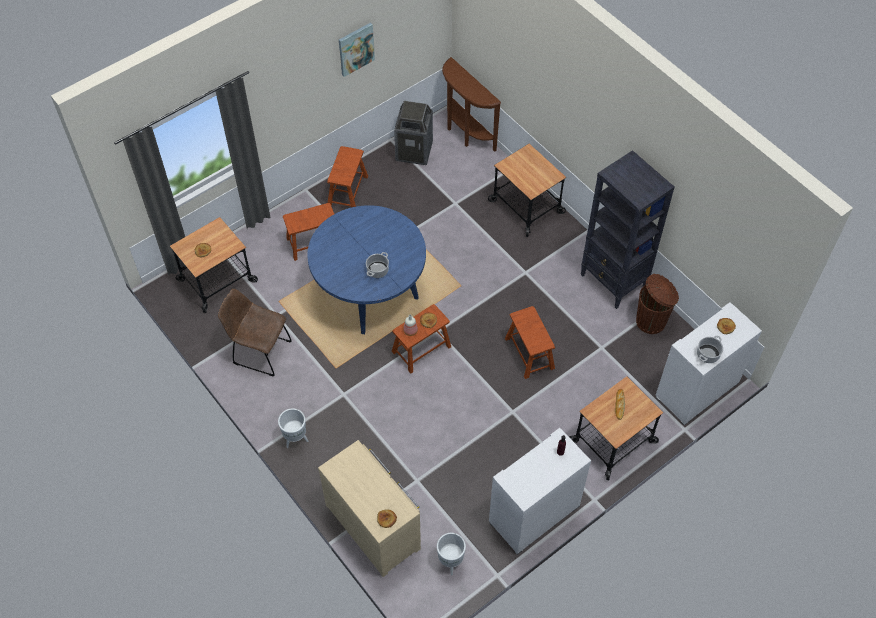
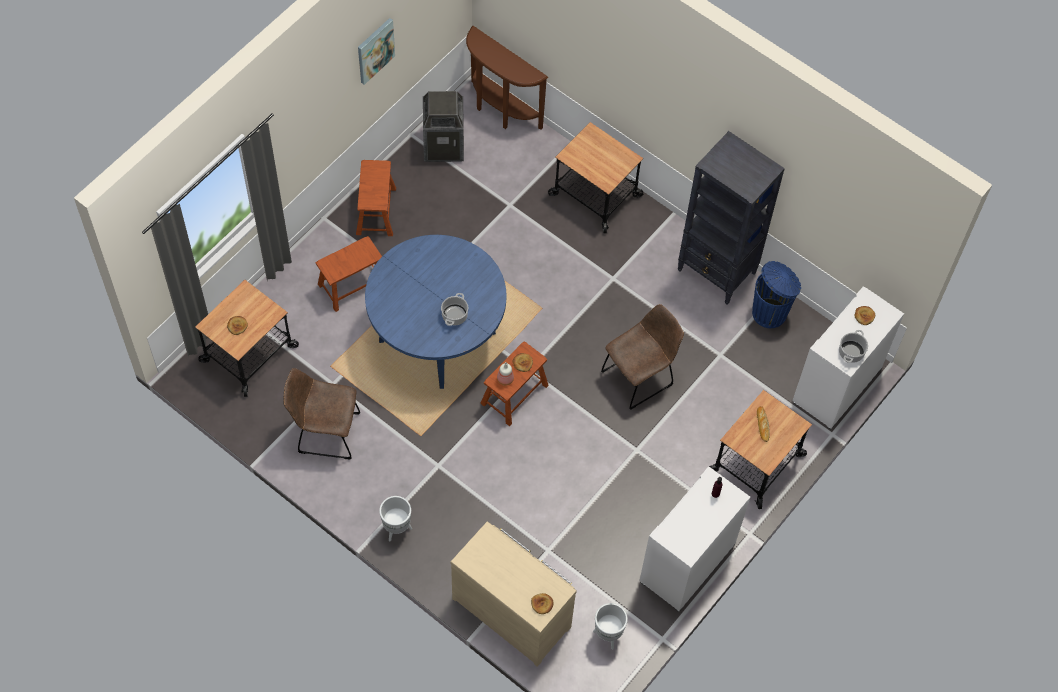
camera: 15 degrees left, 5 degrees up
(529, 353) = (640, 376): brown stool -> brown chair
(652, 321) = (770, 312): brown trash can -> blue trash can

